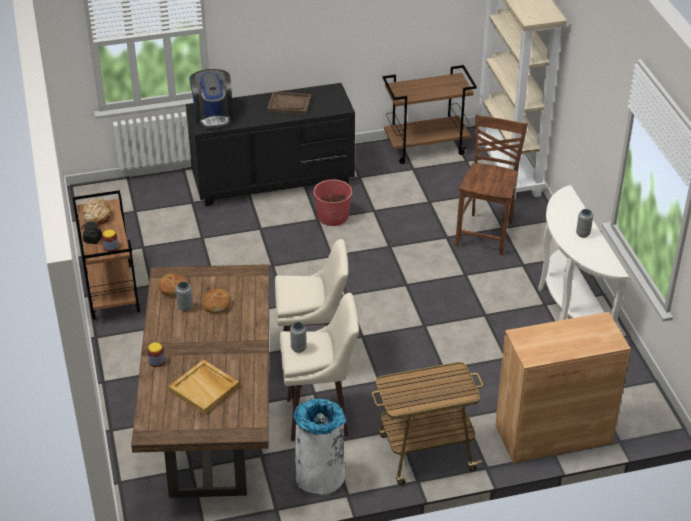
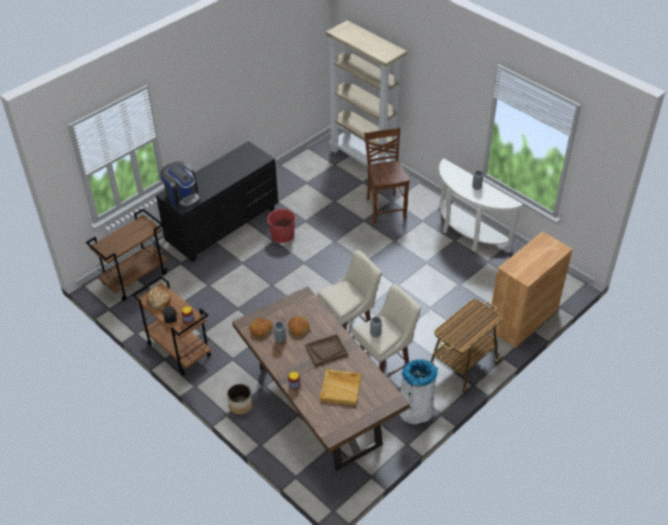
camera: 30 degrees left, 5 degrees up
(126, 379) = (240, 405): none -> planter
(289, 104) = (227, 169): brown tray -> brown tray (326, 350)
(426, 147) = (303, 164): brown cart -> brown cart (135, 278)

